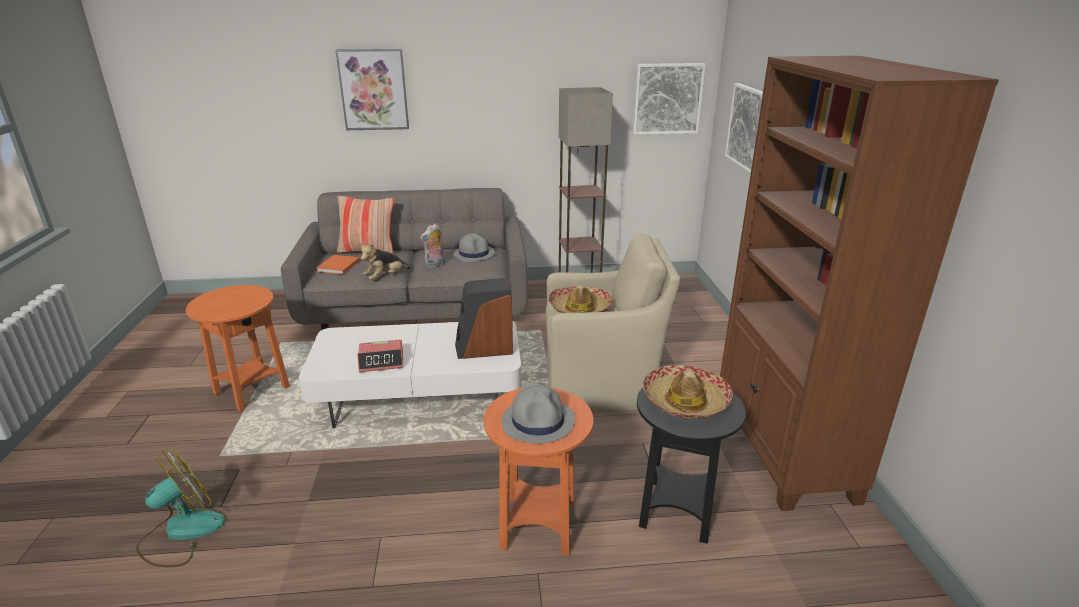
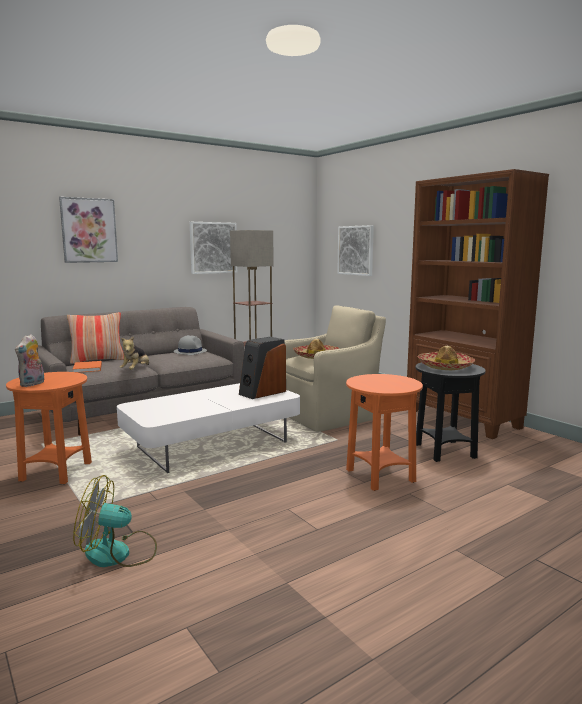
camera: 30 degrees left, 15 degrees down
(181, 532) = (118, 553): fan -> fan turned 105 degrees counterclockwise
(382, 361) = (197, 409): alarm clock -> none
(435, 265) = (170, 359): plush toy -> plush toy (32, 384)
(538, 421) = (387, 383): grey hat -> none
(667, 99) = (290, 242): picture -> picture (213, 247)

